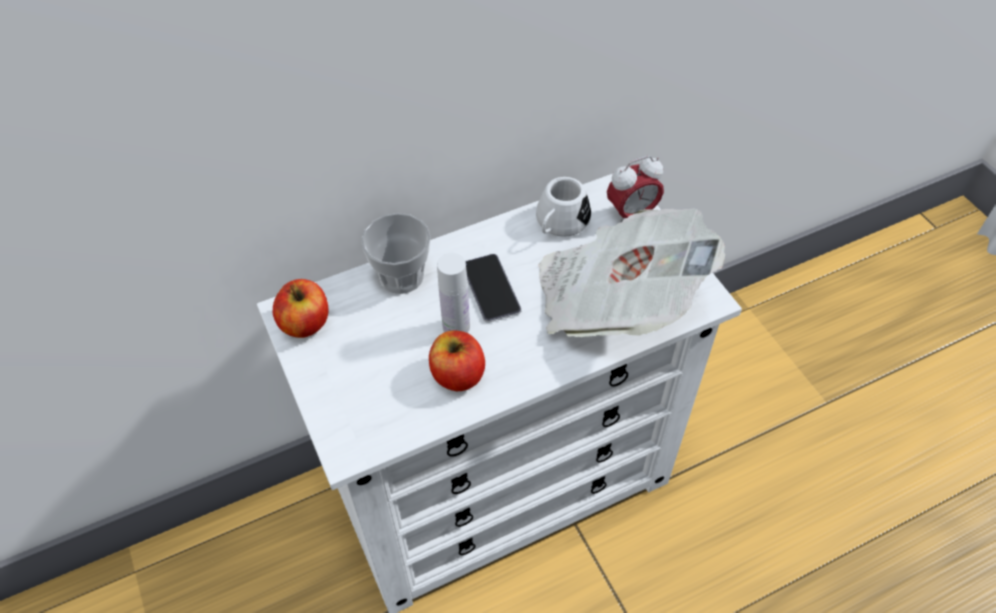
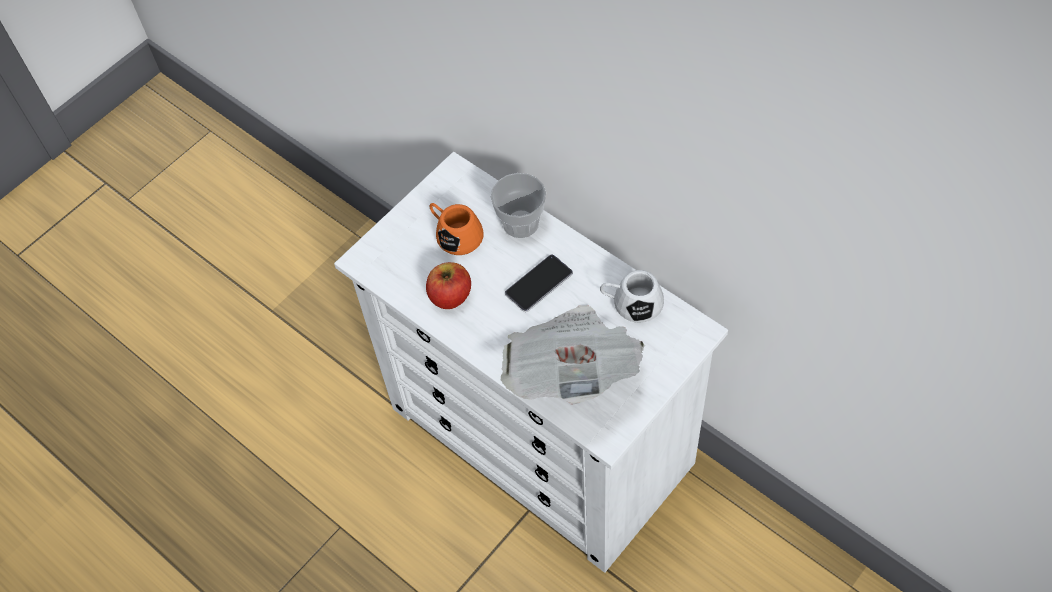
camera: 70 degrees right, 5 degrees up
(305, 323) = (450, 187): apple -> none
(375, 341) = (455, 234): none -> orange mug
(456, 327) = (492, 277): white bottle -> none
(631, 214) = (672, 351): alarm clock -> none

